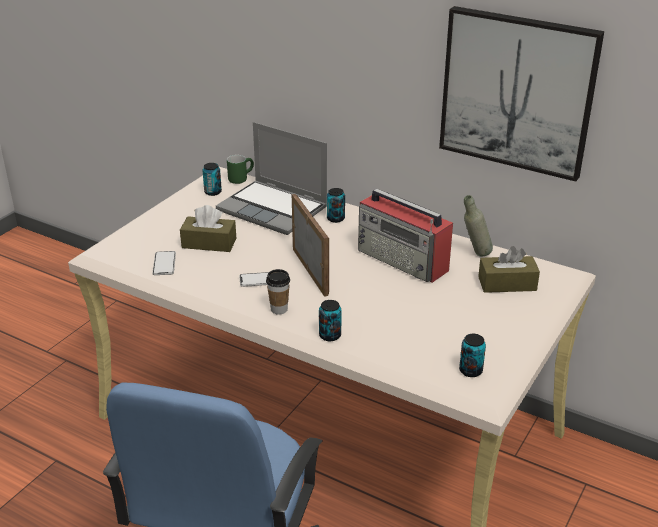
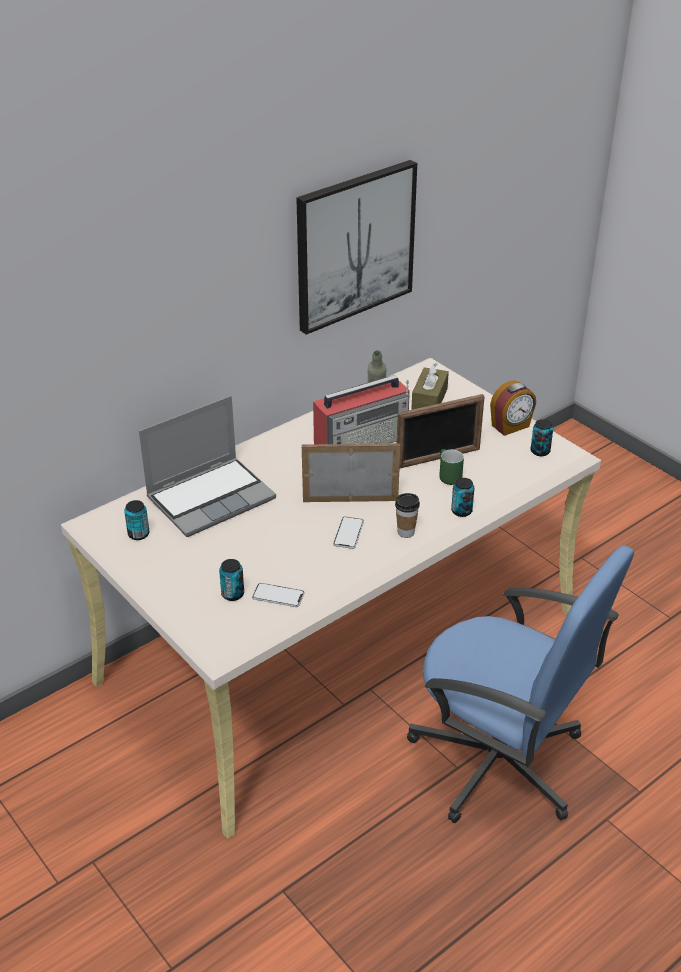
camera: 70 degrees left, 5 degrees up
(209, 243) = (254, 556): brown tissue box -> none
(240, 178) = (121, 508): green mug -> green mug (446, 476)
(335, 218) = (260, 462): can -> can (232, 594)
(408, 307) = (438, 458): none -> picture frame
(502, 343) = (511, 426): none -> alarm clock

